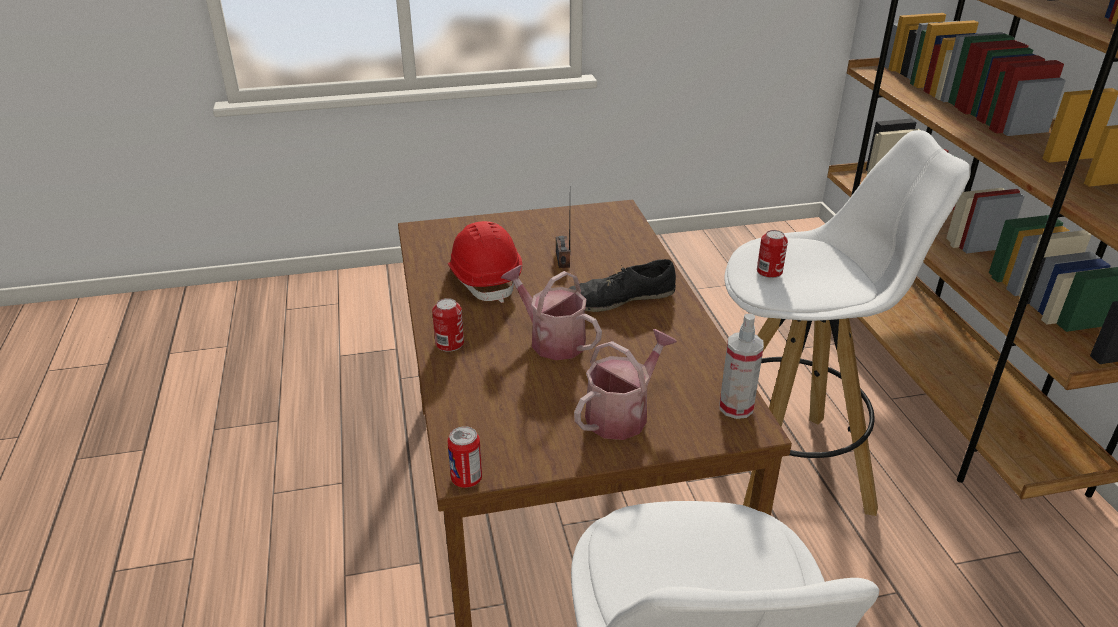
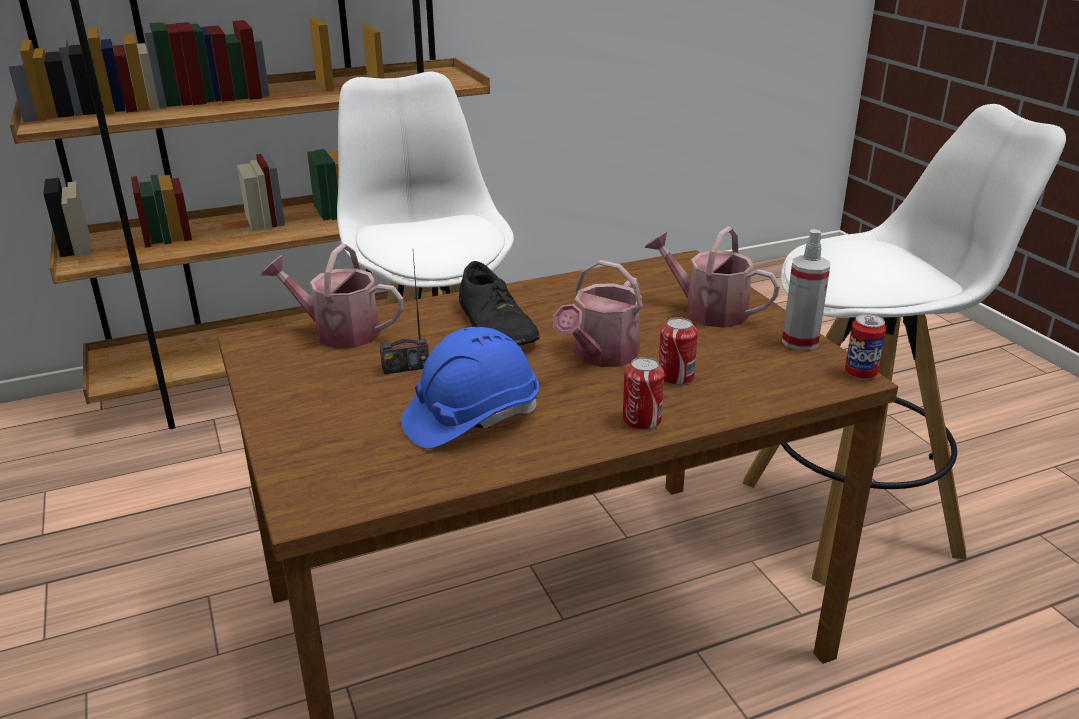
camera: 100 degrees left, 5 degrees down
(485, 279) = (471, 418): red hard hat -> blue hard hat
(623, 237) = (338, 332): none -> watering can
(736, 407) = (664, 267): spray bottle -> spray bottle (800, 341)
(769, 272) = (431, 250): can -> can (675, 377)

